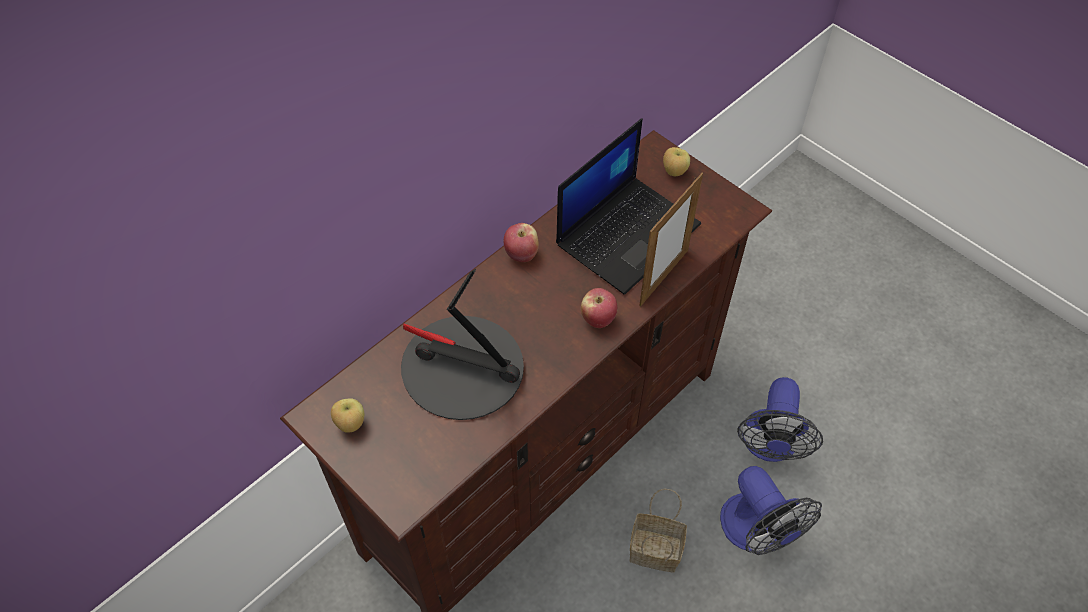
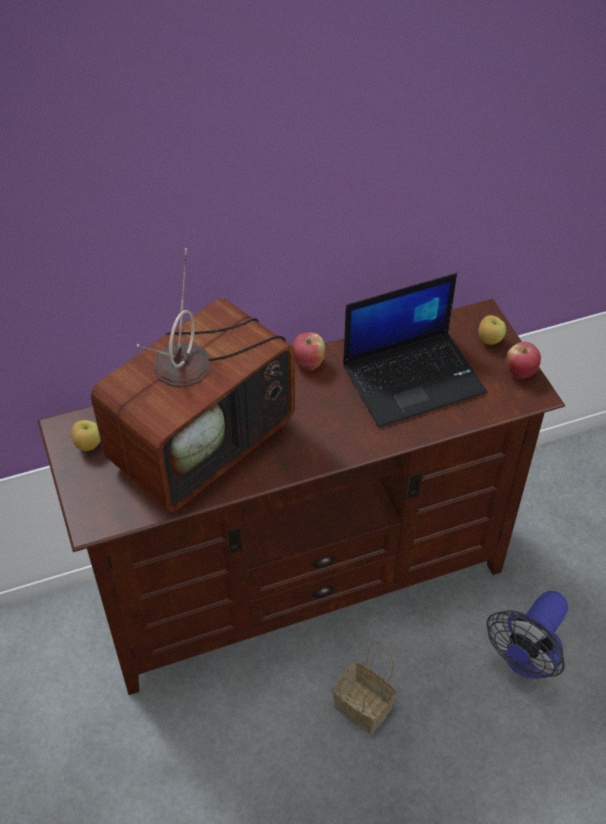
camera: 25 degrees right, 5 degrees down
(462, 370) = (202, 437): table lamp -> television
(597, 319) = (343, 439): apple -> apple (520, 372)
(664, 277) = (424, 426): picture frame -> none
(757, 532) = (470, 733): fan -> none

